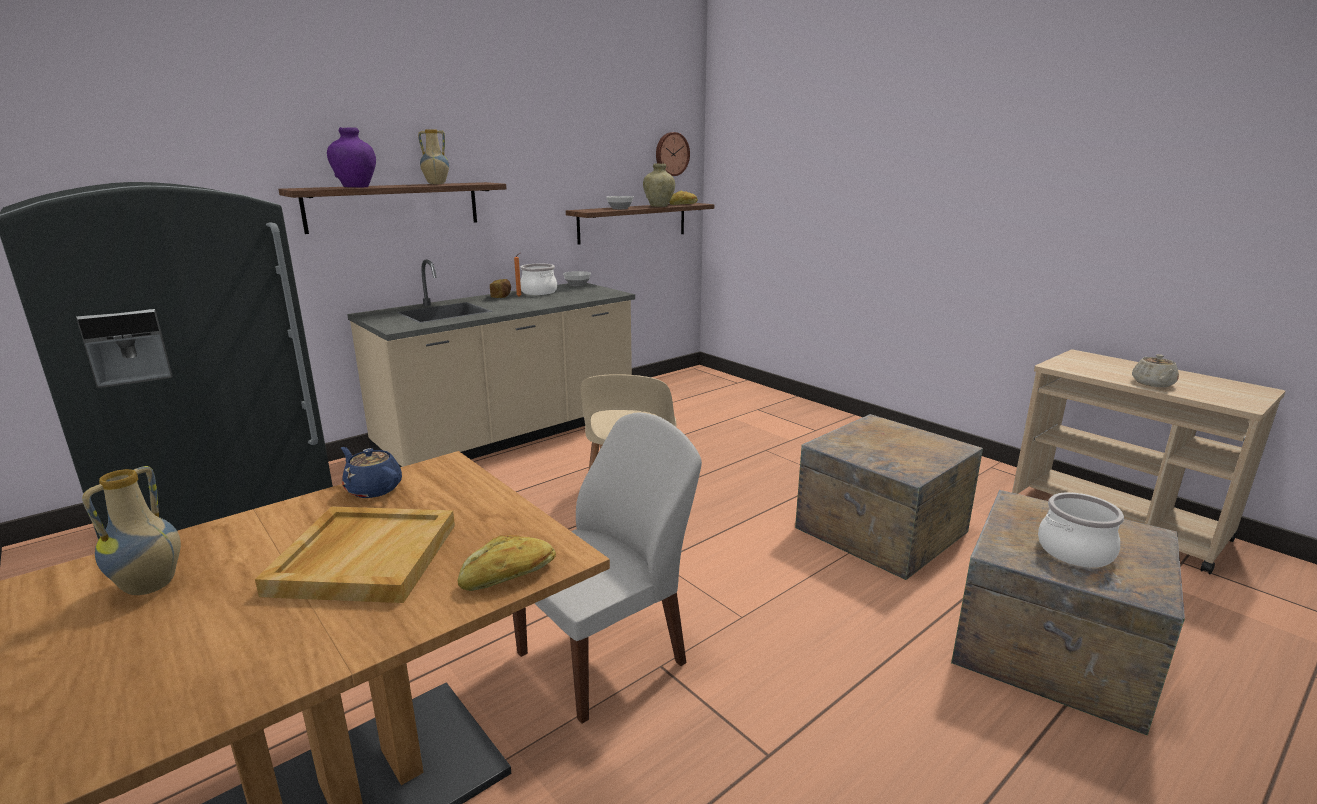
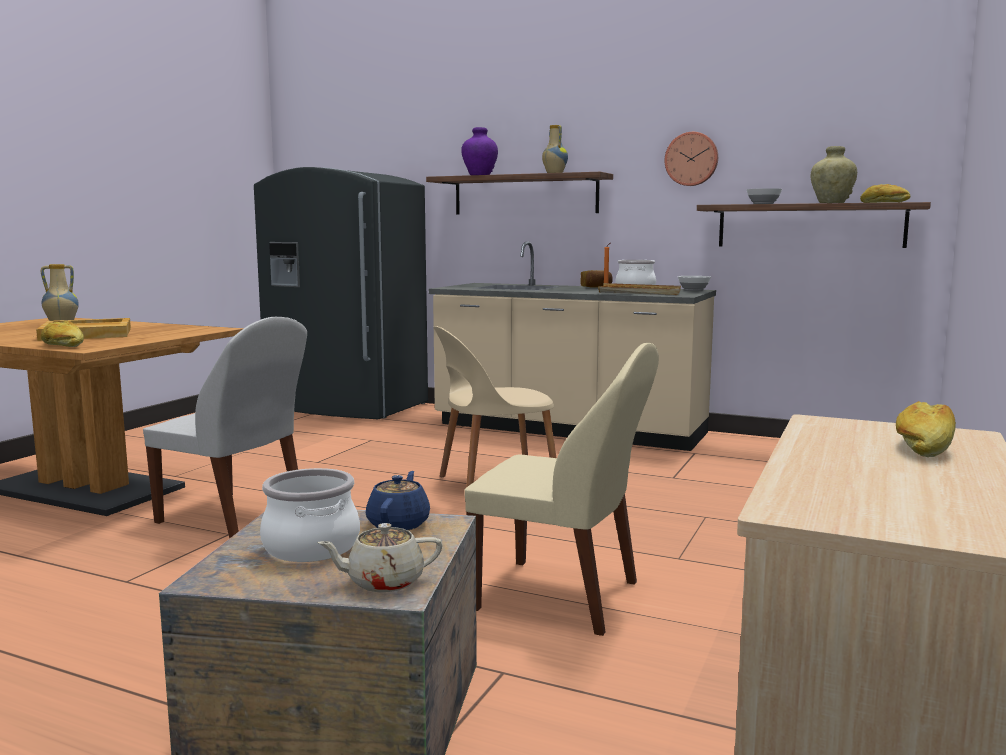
camera: 65 degrees right, 10 degrees down
(373, 489) = (176, 326): blue teapot -> blue teapot (399, 523)
(576, 296) = (640, 293): none -> beige tray
(671, 154) = (889, 135): wall clock -> wall clock (691, 159)
(884, 530) = (561, 597): crate -> beige chair
(1112, 365) = (922, 448): none -> bread
(1153, 384) = (827, 464): beige teapot -> beige teapot (383, 582)

